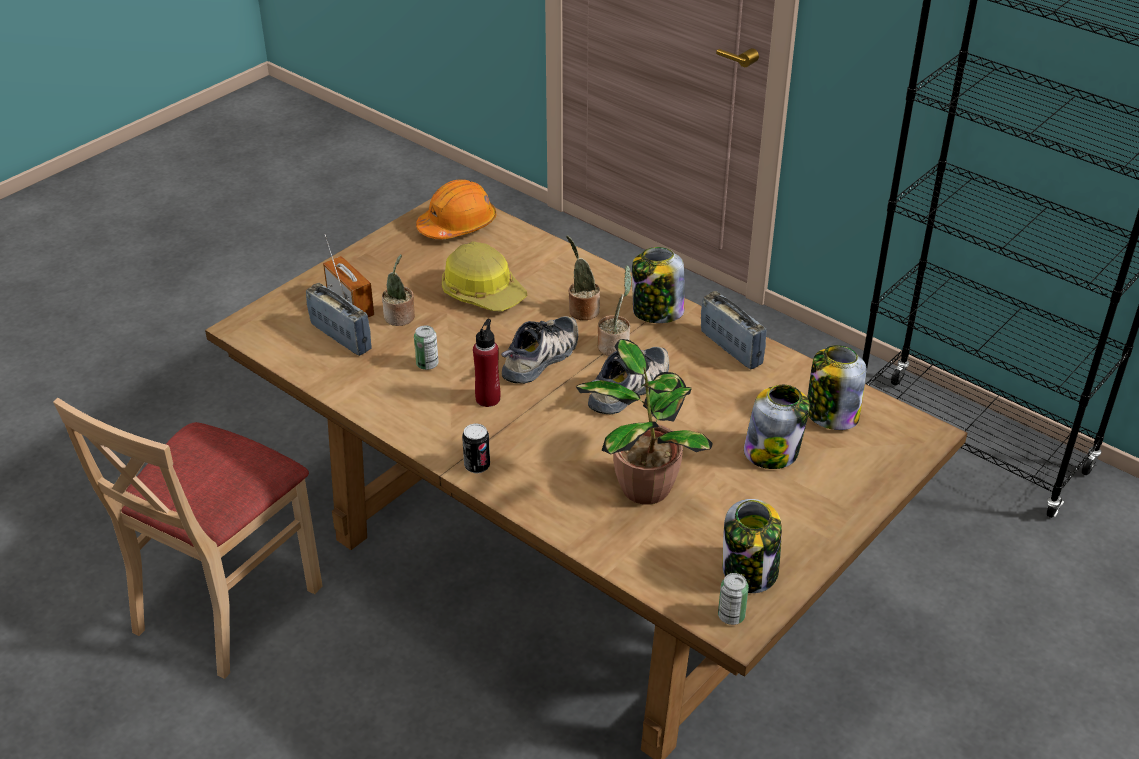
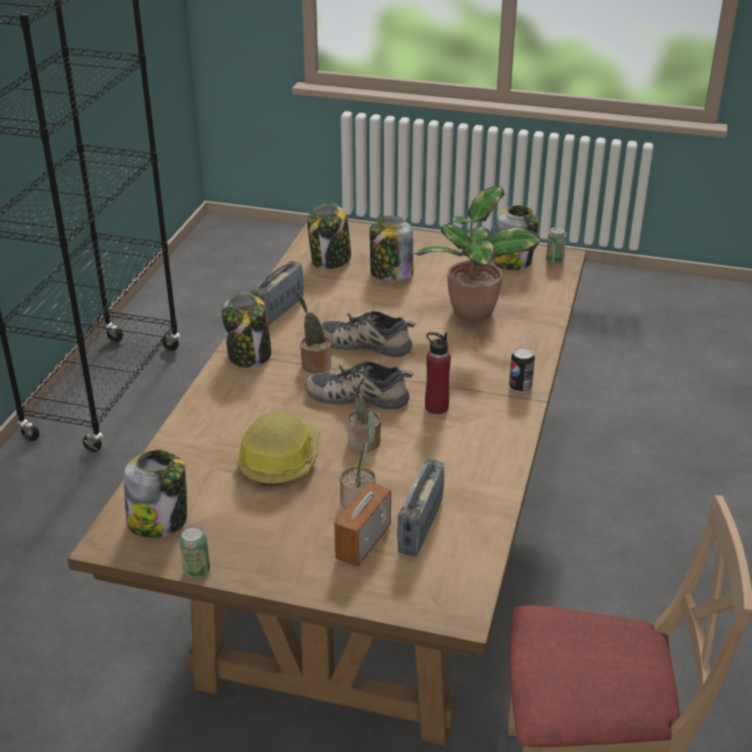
camera: 115 degrees left, 5 degrees down
(427, 364) = (418, 455): can -> can (197, 570)
(457, 225) = (159, 520): orange hard hat -> jar
(582, 310) = (272, 394): potted plant -> potted plant (363, 443)

